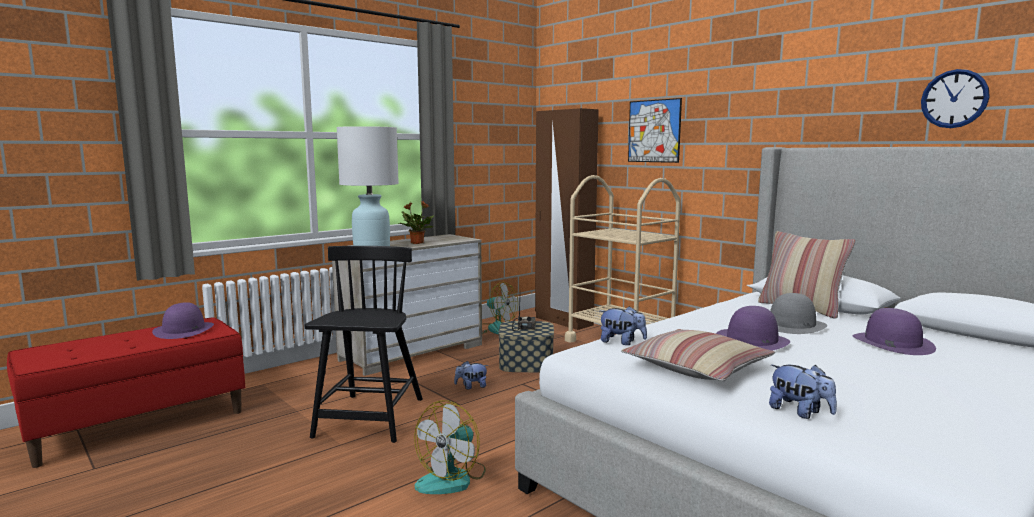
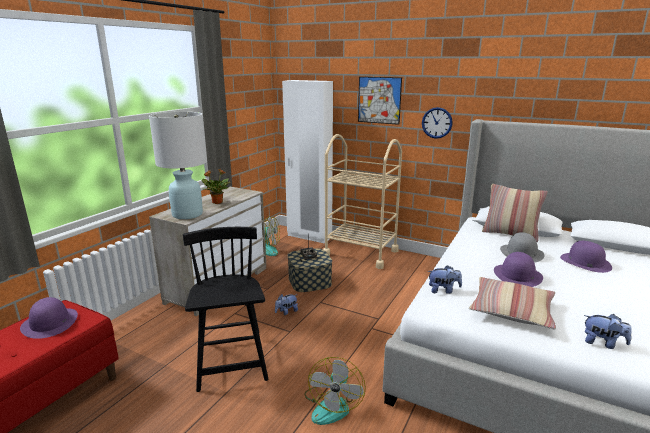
camera: 20 degrees left, 10 degrees up
(563, 321) = (309, 236): brown wardrobe -> white wardrobe
(954, 99) = (595, 94): wall clock -> wall clock (437, 123)

